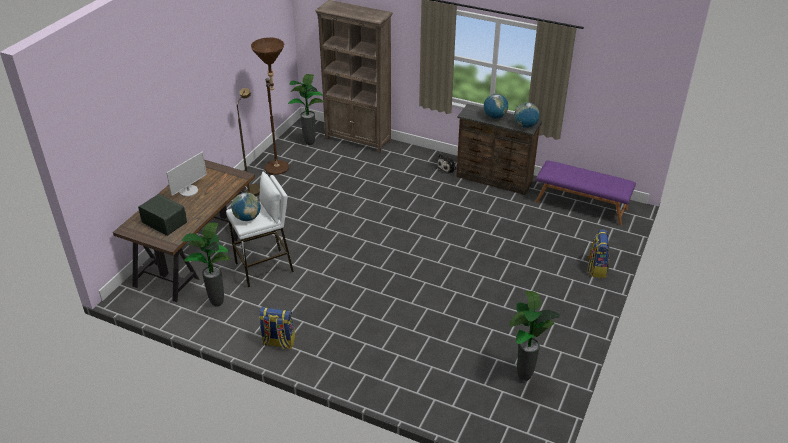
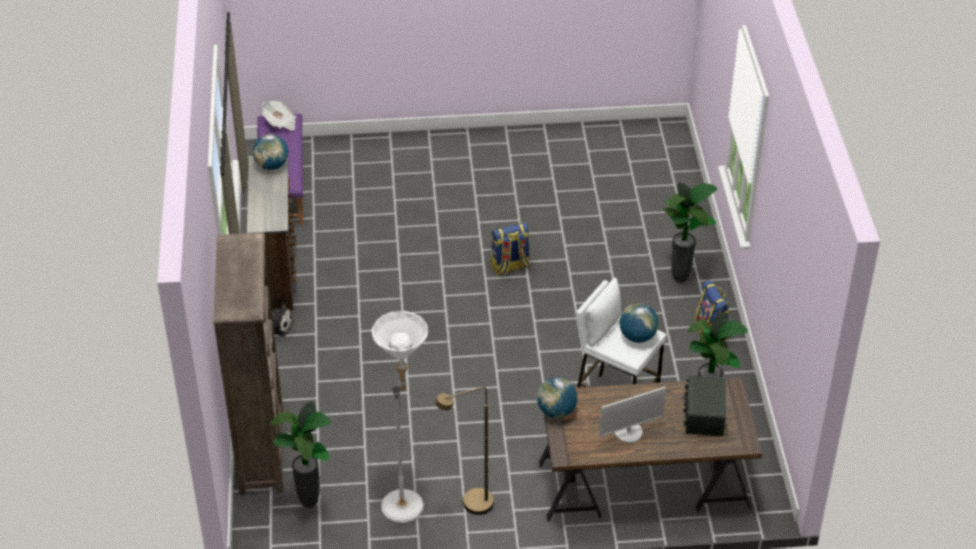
camera: 120 degrees left, 5 degrees up
(189, 191) = (628, 432): monitor -> monitor turned 150 degrees clockwise
(279, 170) = (406, 500): brown floor lamp -> white floor lamp
(495, 116) = (266, 197): globe -> globe (556, 411)
(523, 378) = (601, 153): potted plant -> potted plant (681, 279)
(596, 268) = (398, 148): backpack -> backpack (510, 267)
(617, 185) = (280, 123): none -> newspaper

